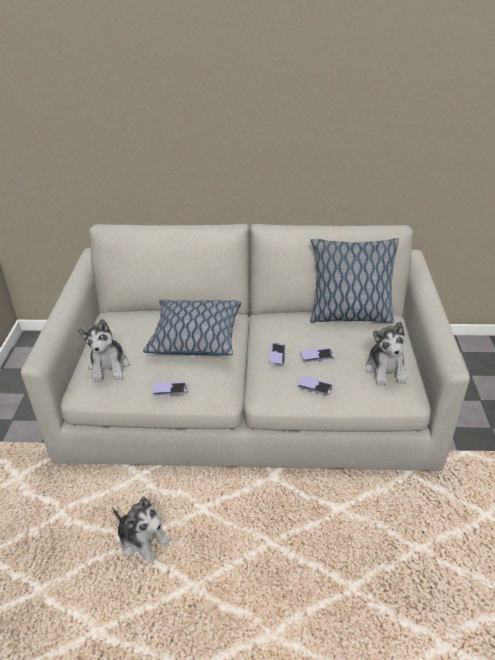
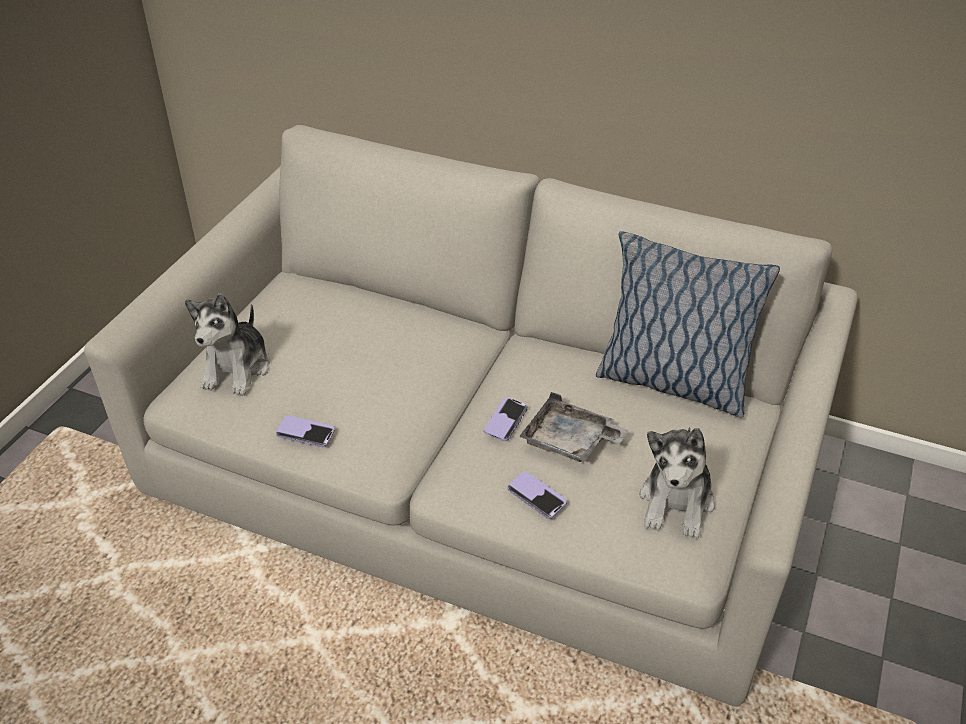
camera: 20 degrees right, 5 degrees up
(143, 540) = (204, 657): plush toy -> none
(194, 337) = (392, 353): pillow -> none
(317, 355) = (570, 441): phone -> grey tray

